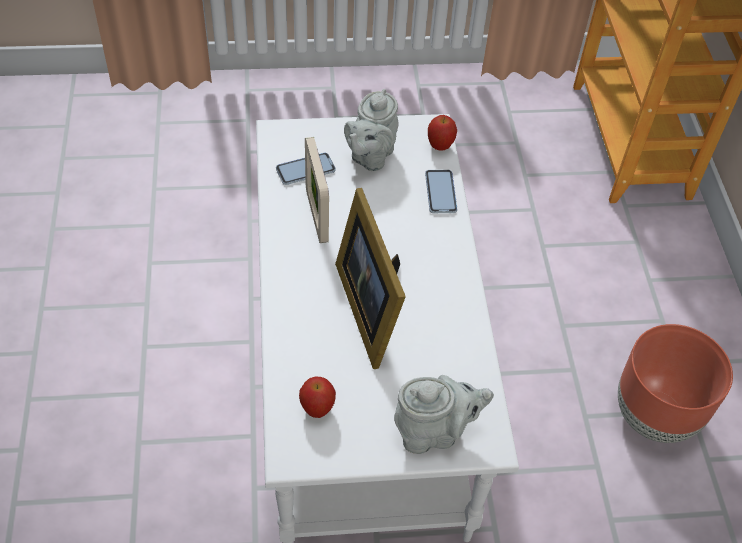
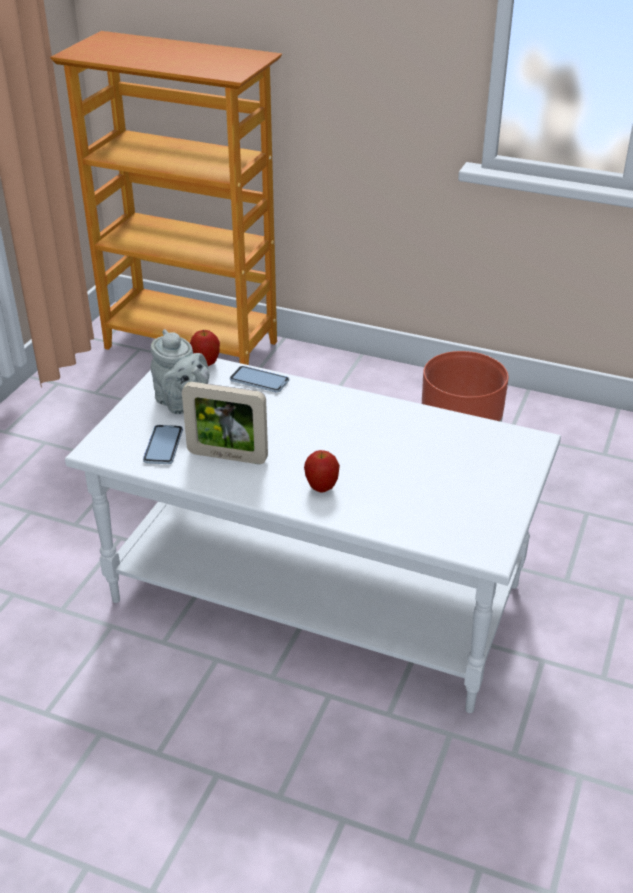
camera: 60 degrees left, 15 degrees down
(317, 409) = (448, 521): apple -> apple (321, 488)
(371, 307) = (357, 457): picture frame -> none
(434, 432) = (507, 465): grey teapot -> none

